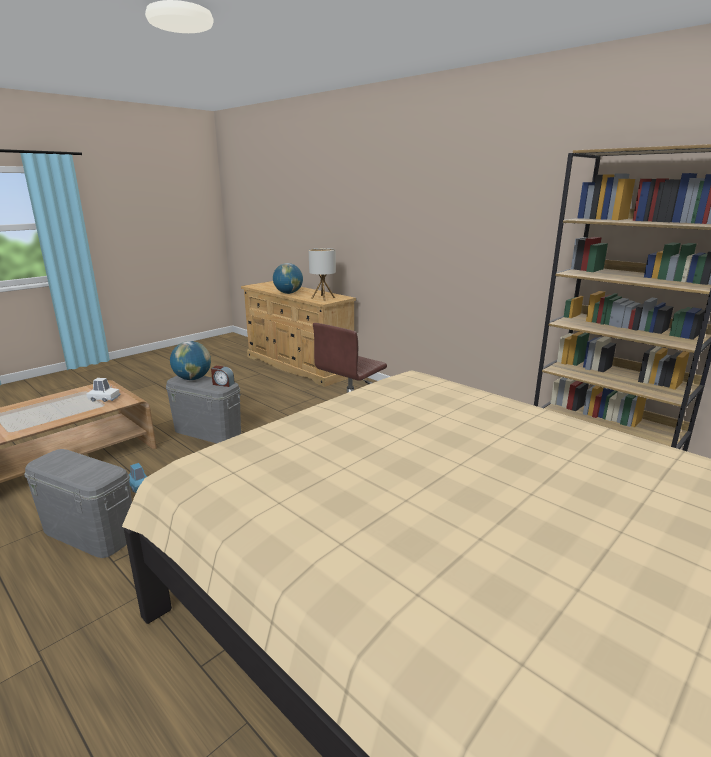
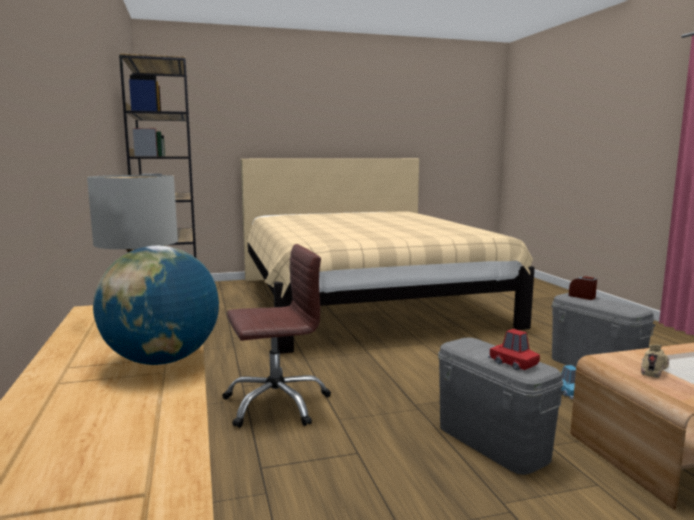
camera: 150 degrees left, 10 degrees down
(104, 398) = (654, 369): white toy car -> beige shoe
(193, 378) = (513, 363): globe -> red toy car
(223, 384) = (463, 346): alarm clock -> alarm clock (582, 297)

